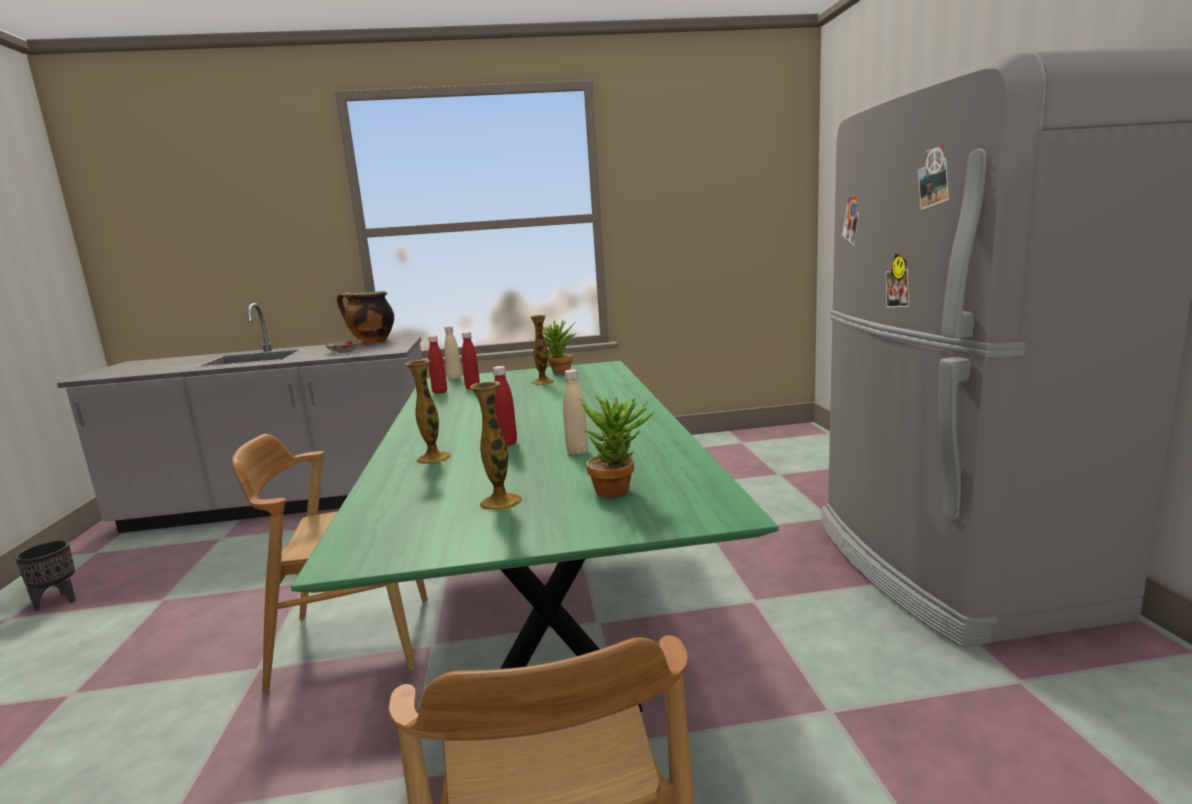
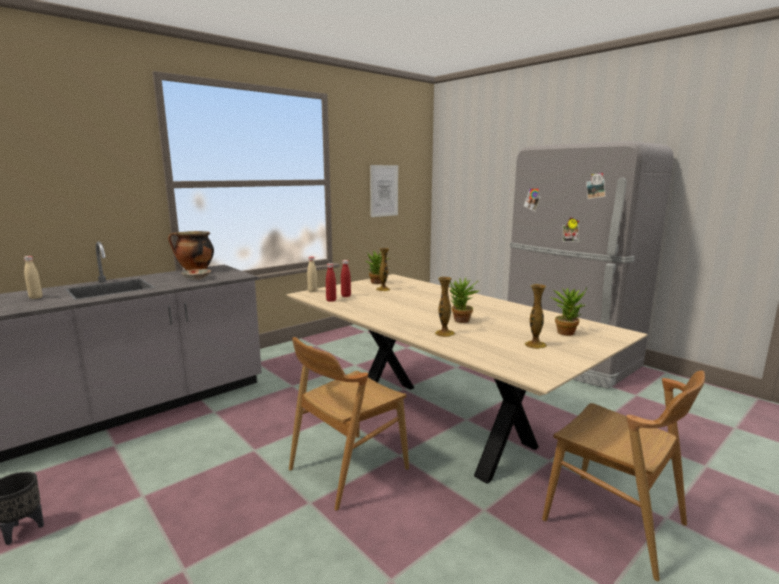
camera: 35 degrees left, 0 degrees up
(507, 443) = (461, 321): red bottle -> potted plant
(547, 616) = (438, 424): green dining table -> beige dining table
(577, 452) = (506, 320): beige bottle -> beige bottle (36, 298)
(708, 226) = (384, 191): none -> picture

